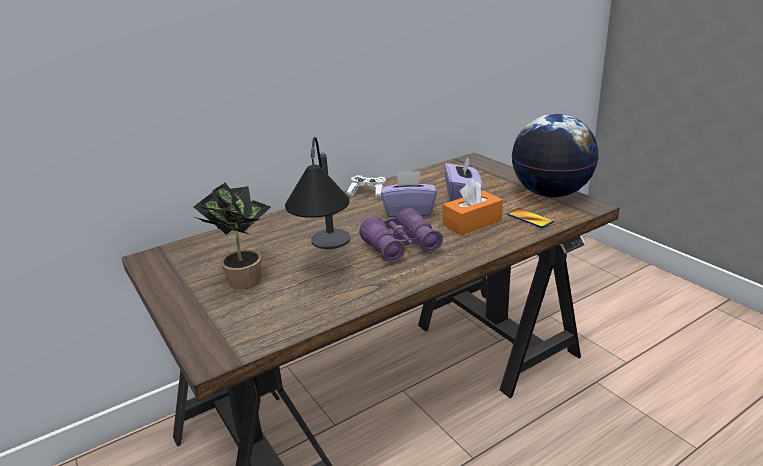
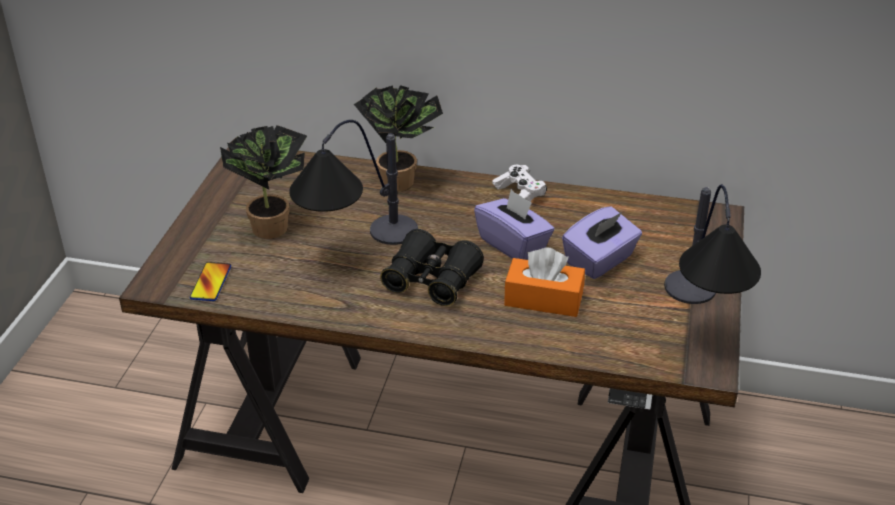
camera: 45 degrees right, 10 degrees up
(288, 218) = (402, 180): none -> potted plant
(401, 247) = (432, 280): purple binoculars -> black binoculars
(530, 219) = (607, 335): phone -> phone (211, 282)
(551, 193) = (700, 322): globe -> table lamp

